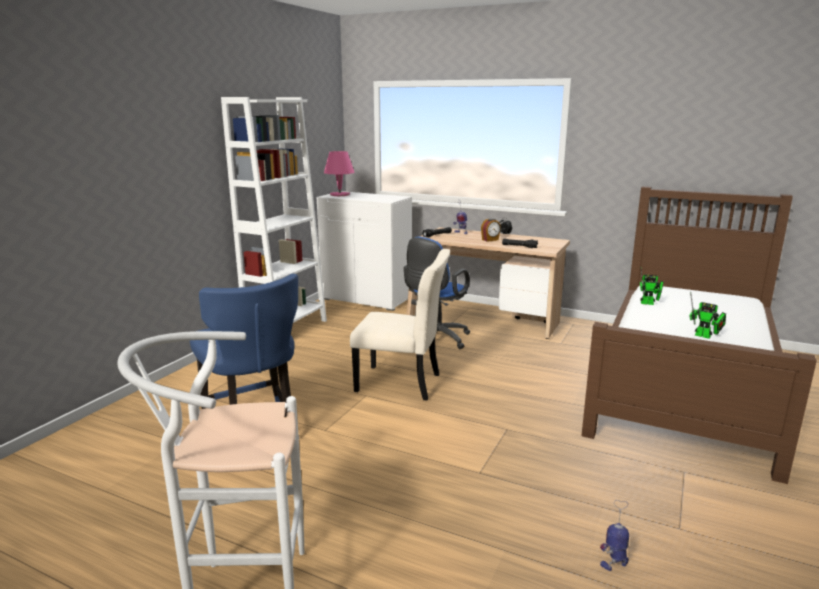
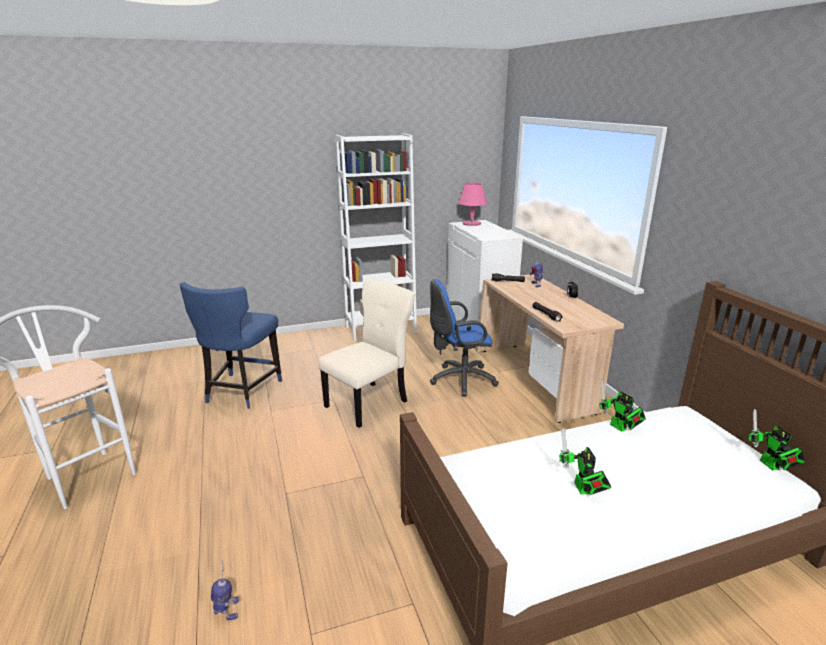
camera: 45 degrees right, 5 degrees up
(402, 383) = (369, 403): beige chair -> beige chair turned 105 degrees counterclockwise
(490, 240) = (540, 299): alarm clock -> none
(729, 294) = (771, 466): none -> toy robot

